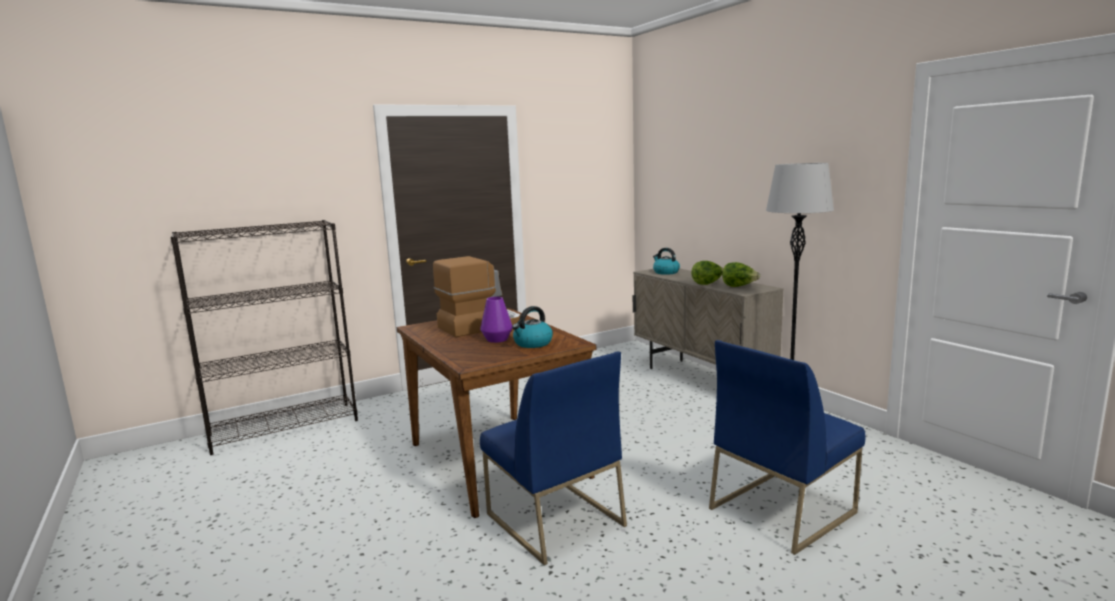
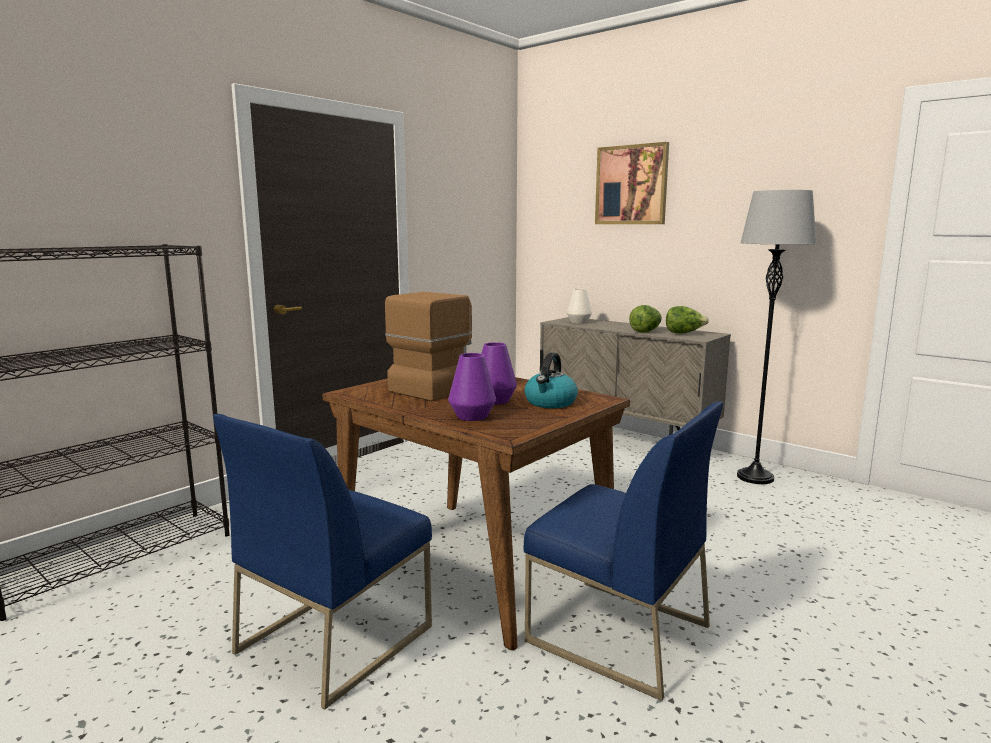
camera: 20 degrees left, 0 degrees up
(465, 350) = (472, 416): none -> purple vase
(665, 272) = (579, 322): kettle -> white vase
(711, 152) = (631, 185): none -> picture
(781, 509) = (847, 577): blue chair -> blue chair (335, 638)

